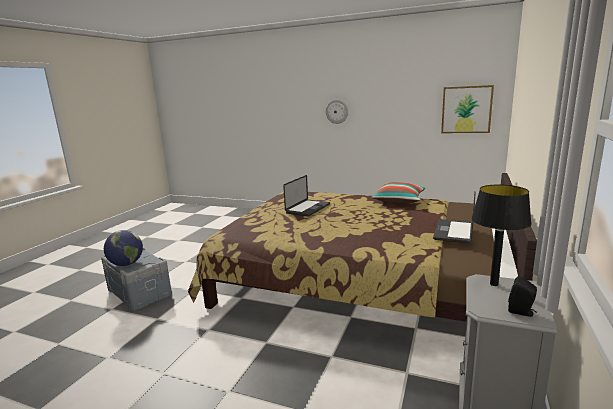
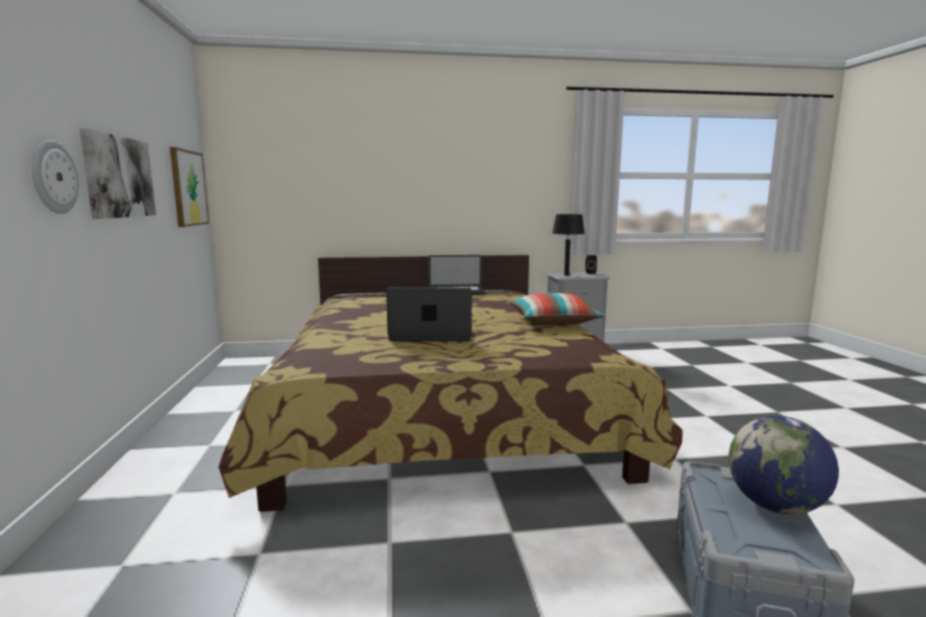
camera: 120 degrees left, 5 degrees down
(380, 108) = (119, 177): none -> picture
(399, 201) = (351, 309): pillow -> pillow (553, 322)

